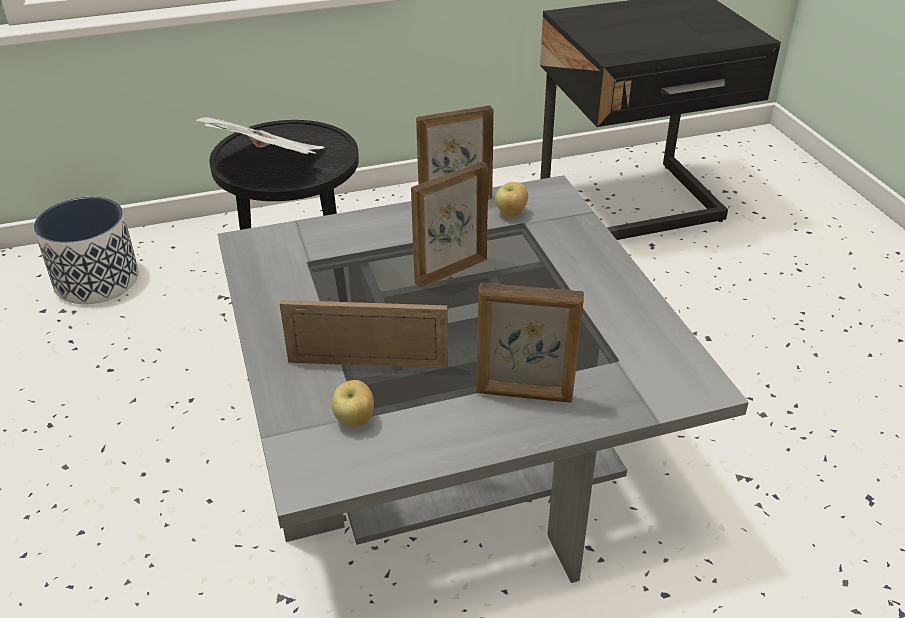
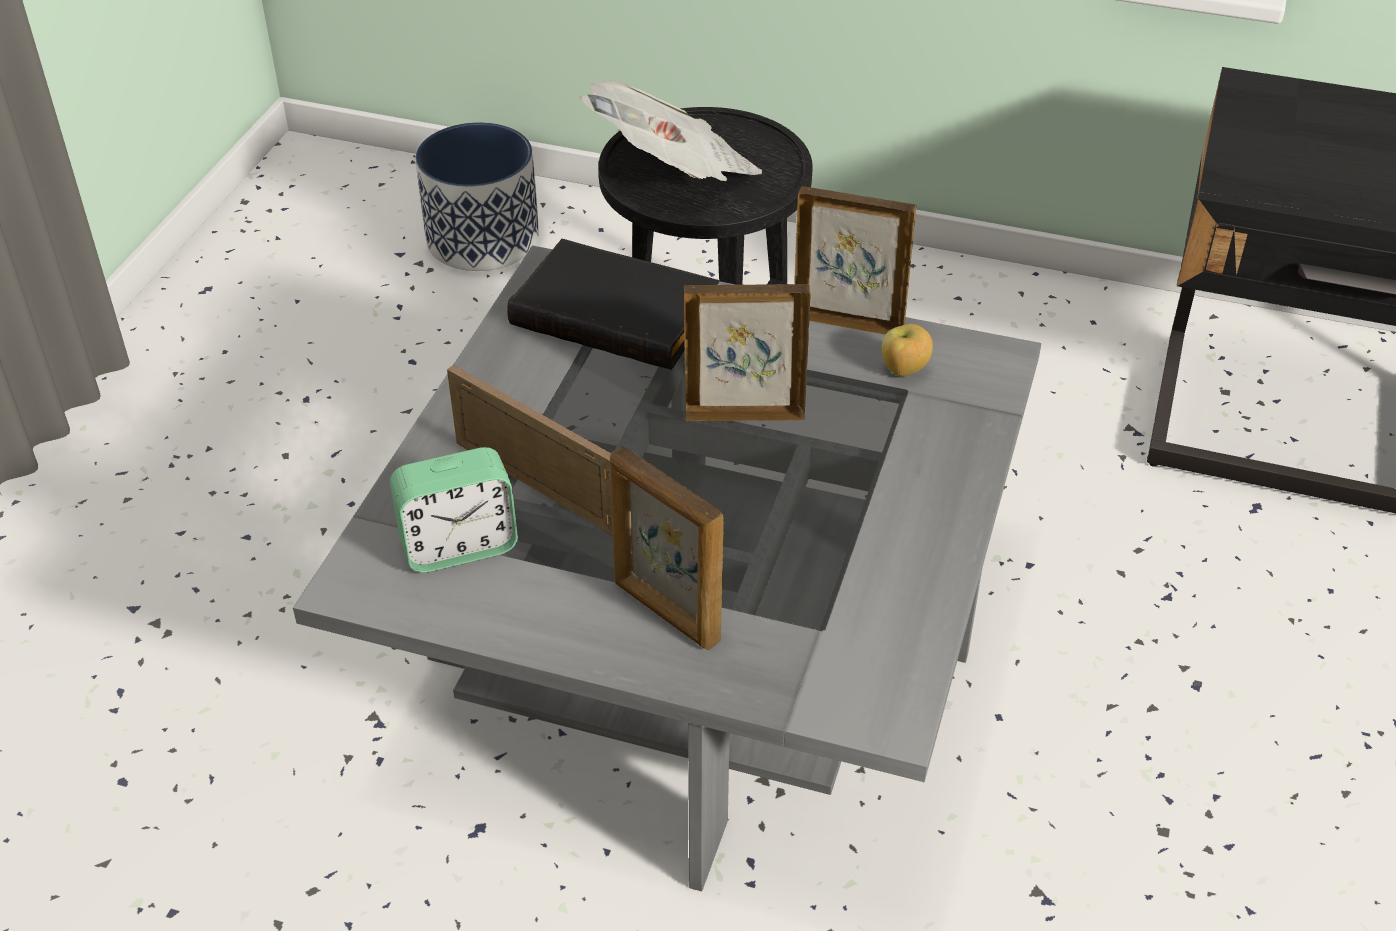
camera: 35 degrees right, 5 degrees up
(314, 248) = (618, 311): none -> black book
(355, 420) = (459, 546): apple -> alarm clock

